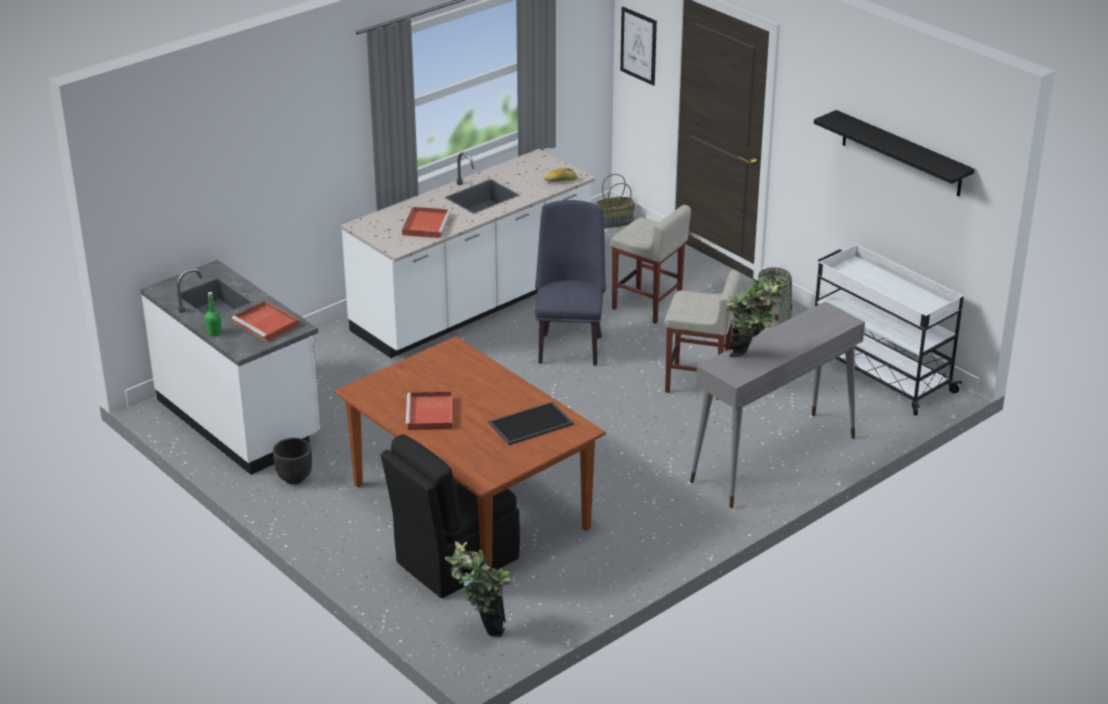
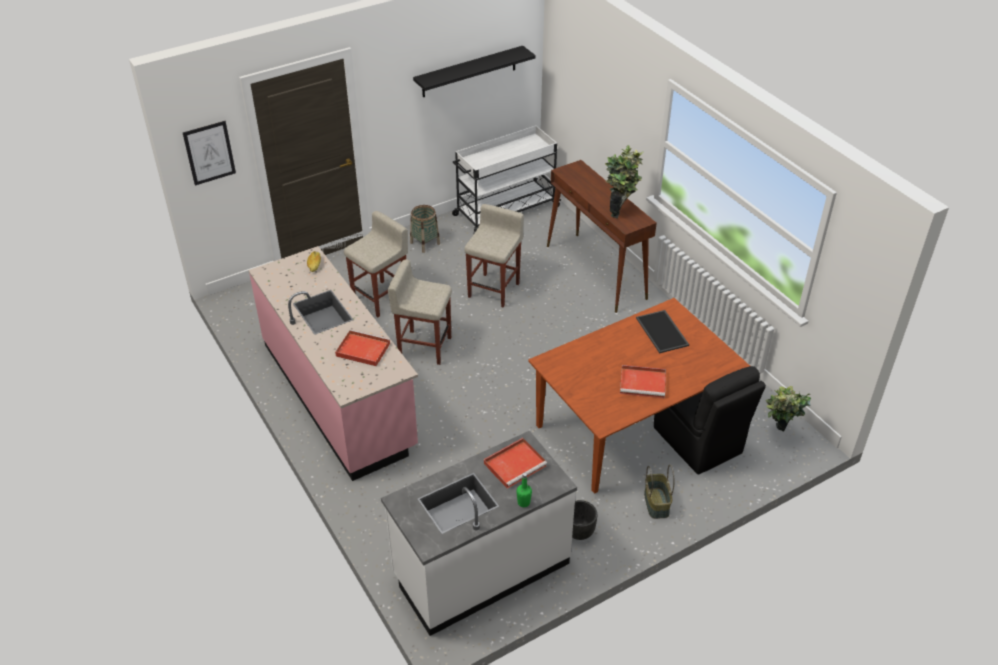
camera: 80 degrees left, 10 degrees up
(473, 304) = (339, 395): white counter -> pink counter
(569, 345) = (424, 347): blue chair -> beige stool
(614, 222) = (241, 297): basket -> basket (657, 503)
(773, 460) = (596, 272): grey console table -> brown console table

